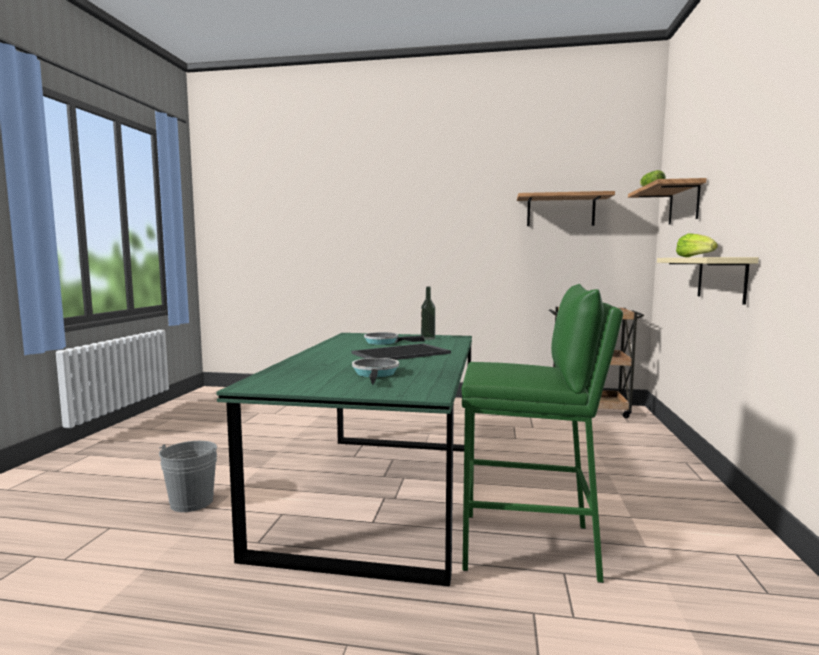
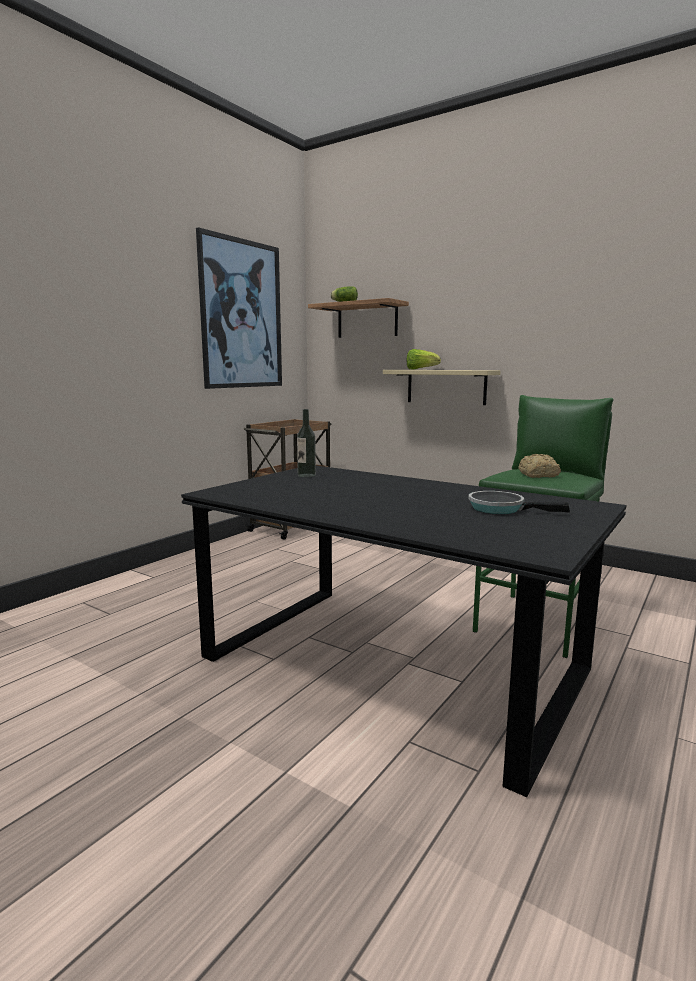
camera: 65 degrees left, 5 degrees up
(191, 502) = (311, 835): grey bucket -> none
(377, 491) = (390, 664): green dining table -> black dining table
(384, 342) = (306, 488): frying pan -> none
(401, 353) = (389, 491): tray -> none
(506, 368) = (538, 475): none -> bread
(560, 211) = (241, 315): shelf -> picture

